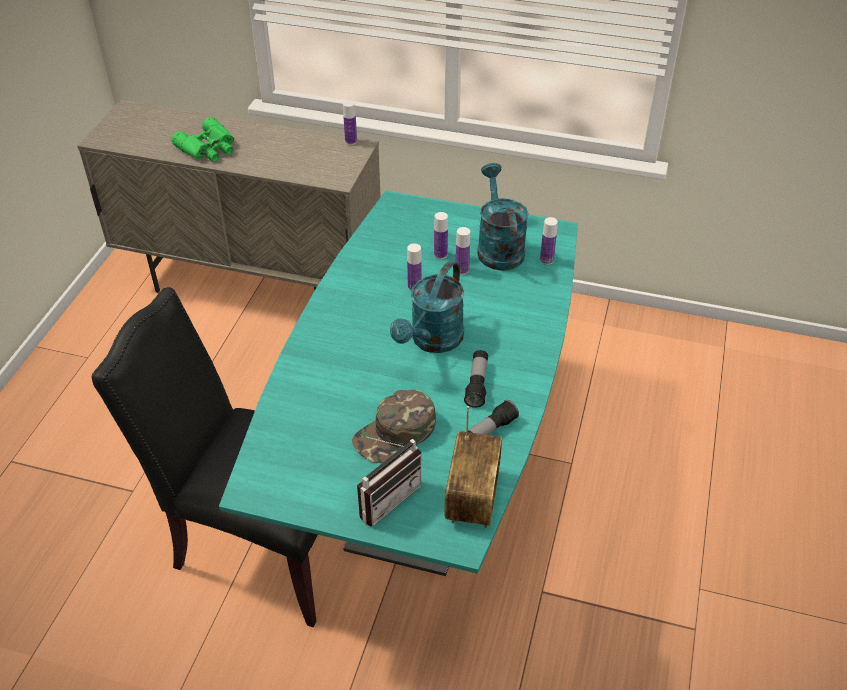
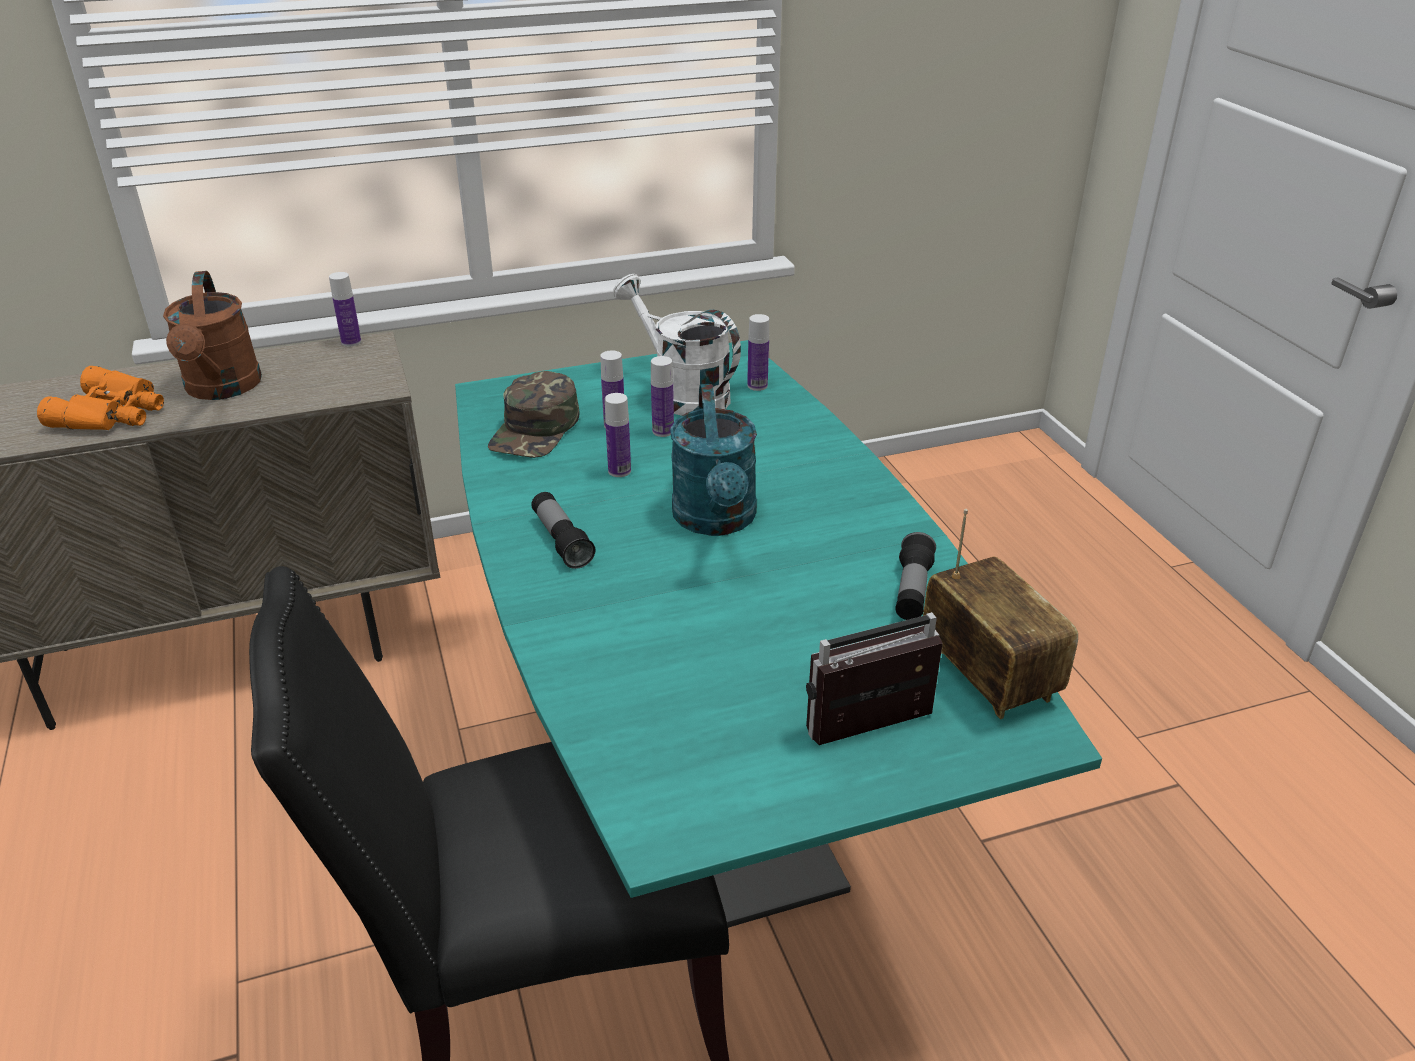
camera: 35 degrees left, 10 degrees down
(209, 148) = (113, 413): green binoculars -> orange binoculars
(266, 151) = (222, 389): none -> brown watering can
(385, 496) = (874, 733): radio -> radio turned 120 degrees counterclockwise
(395, 433) = (794, 648): green cap -> green cap (536, 429)
(477, 384) = (833, 544): flashlight -> flashlight (561, 541)
(498, 247) = (681, 393): turquoise watering can -> white watering can

